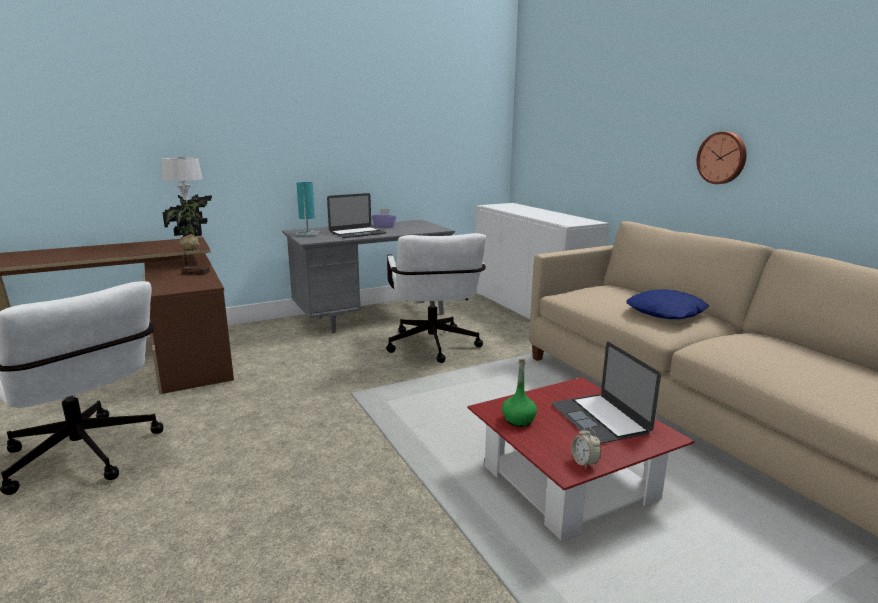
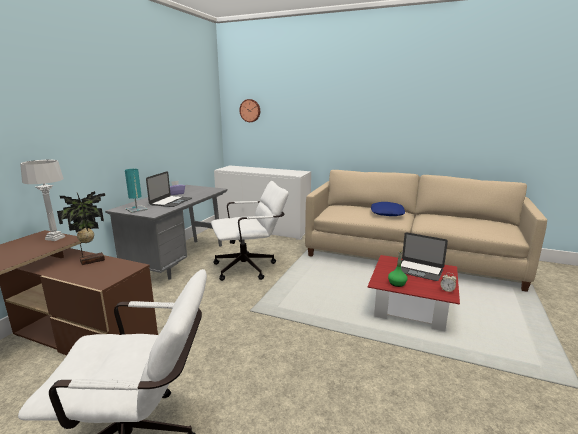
camera: 40 degrees left, 0 degrees up
(433, 348) = (250, 267): white office chair -> white office chair turned 60 degrees counterclockwise
(722, 158) = (378, 133): wall clock -> wall clock (250, 110)

